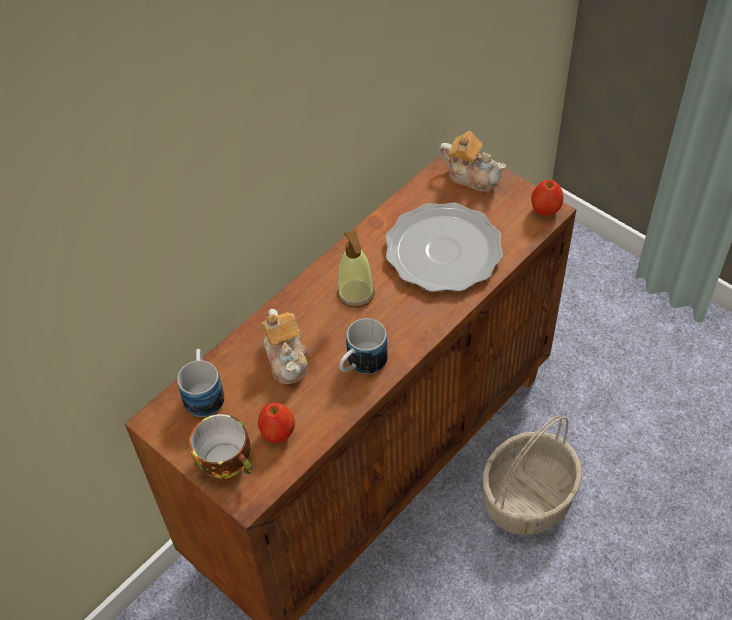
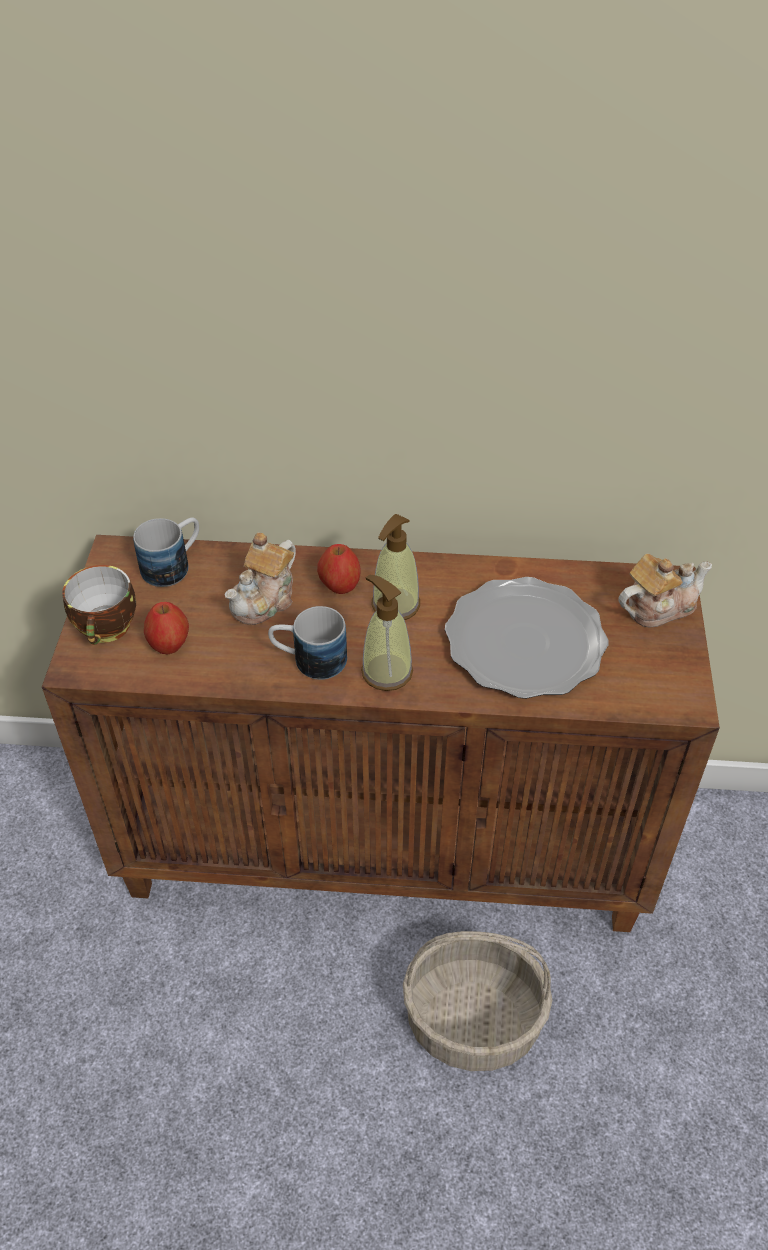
camera: 50 degrees right, 5 degrees down
(406, 330) = (386, 671): none -> soap dispenser
(472, 176) = (657, 607): teapot -> teapot turned 105 degrees counterclockwise
(545, 210) = (682, 699): apple -> apple (340, 586)

